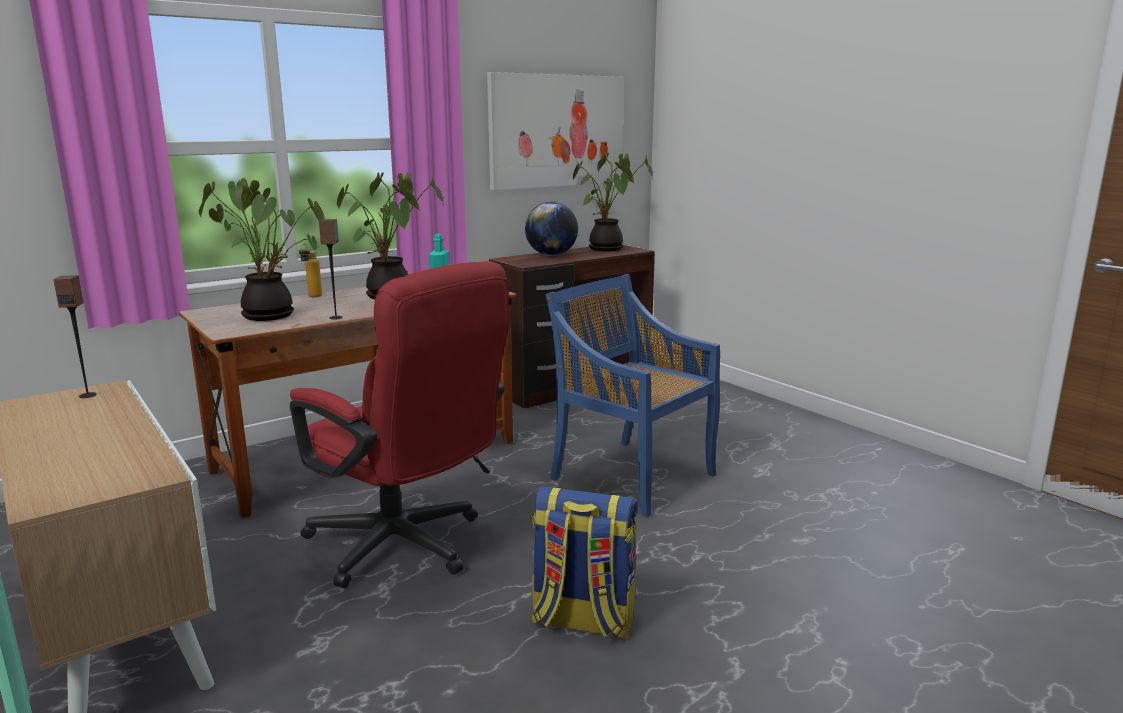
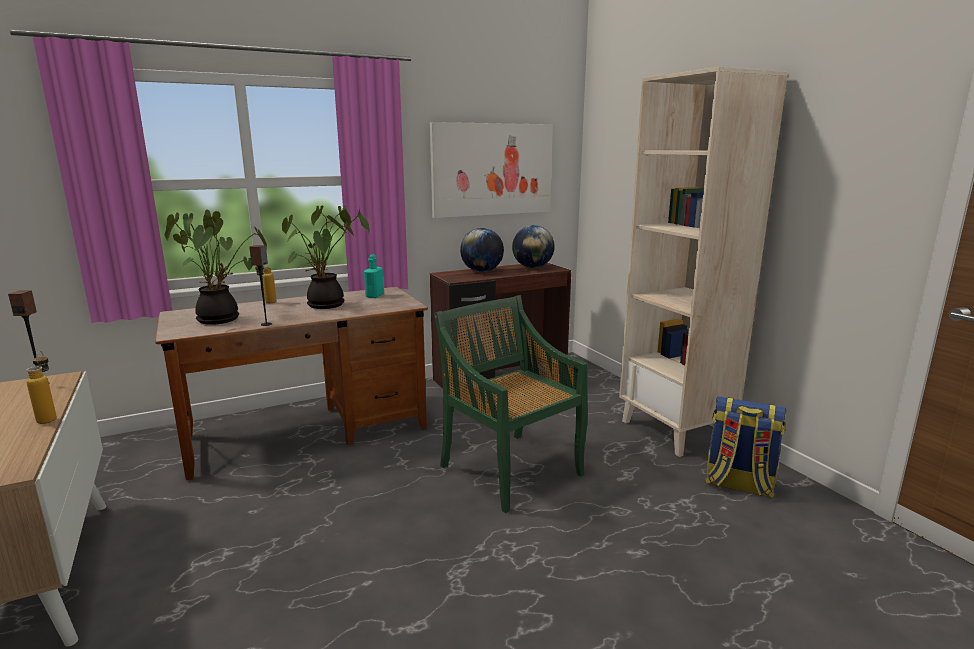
camera: 10 degrees right, 0 degrees up
(140, 425) = (49, 417): none -> bottle
(406, 548) = (293, 522): red office chair -> none
(582, 620) = (401, 617): backpack -> backpack (738, 485)
(608, 249) = (532, 267): potted plant -> globe
(631, 476) = (509, 469): blue chair -> green chair
(796, 426) = (676, 431): none -> beige bookcase

